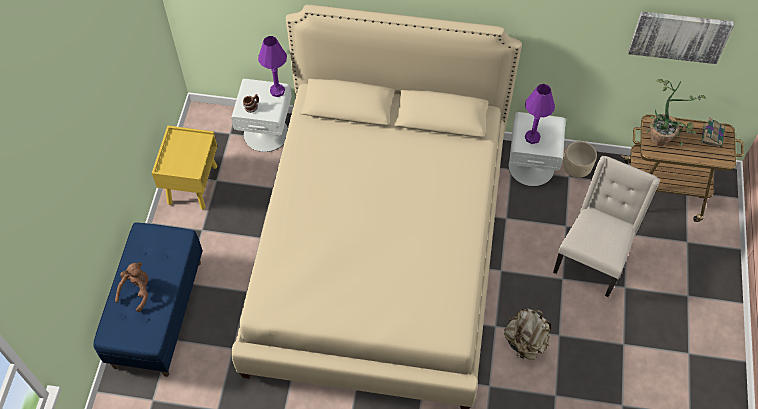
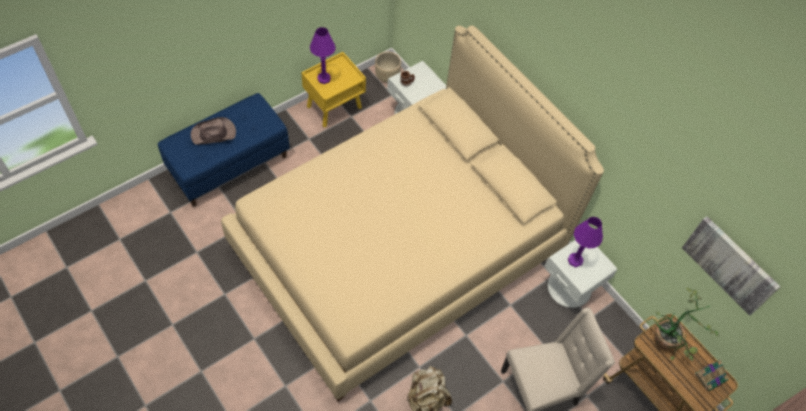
camera: 40 degrees right, 0 degrees up
(137, 291) = (214, 134): brown plush toy -> brown hat
(277, 91) = (434, 85): purple table lamp -> purple table lamp (324, 78)
(577, 168) = (602, 318): beige planter -> beige planter (387, 76)

